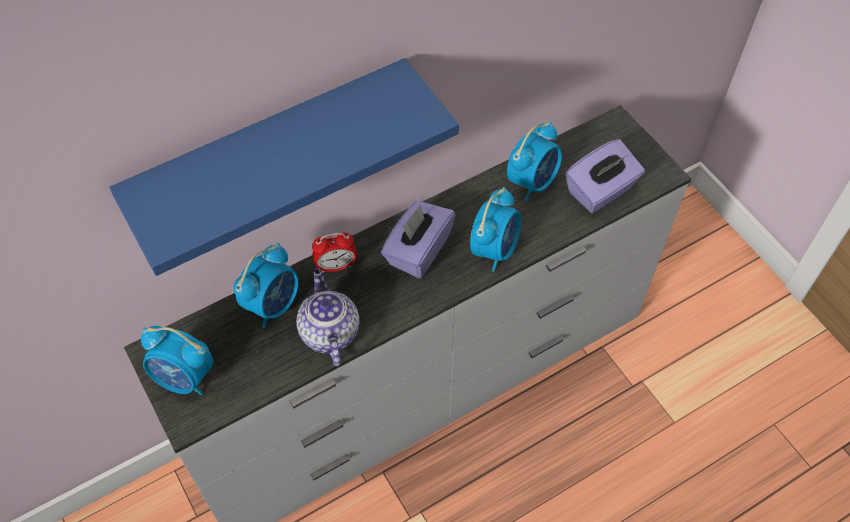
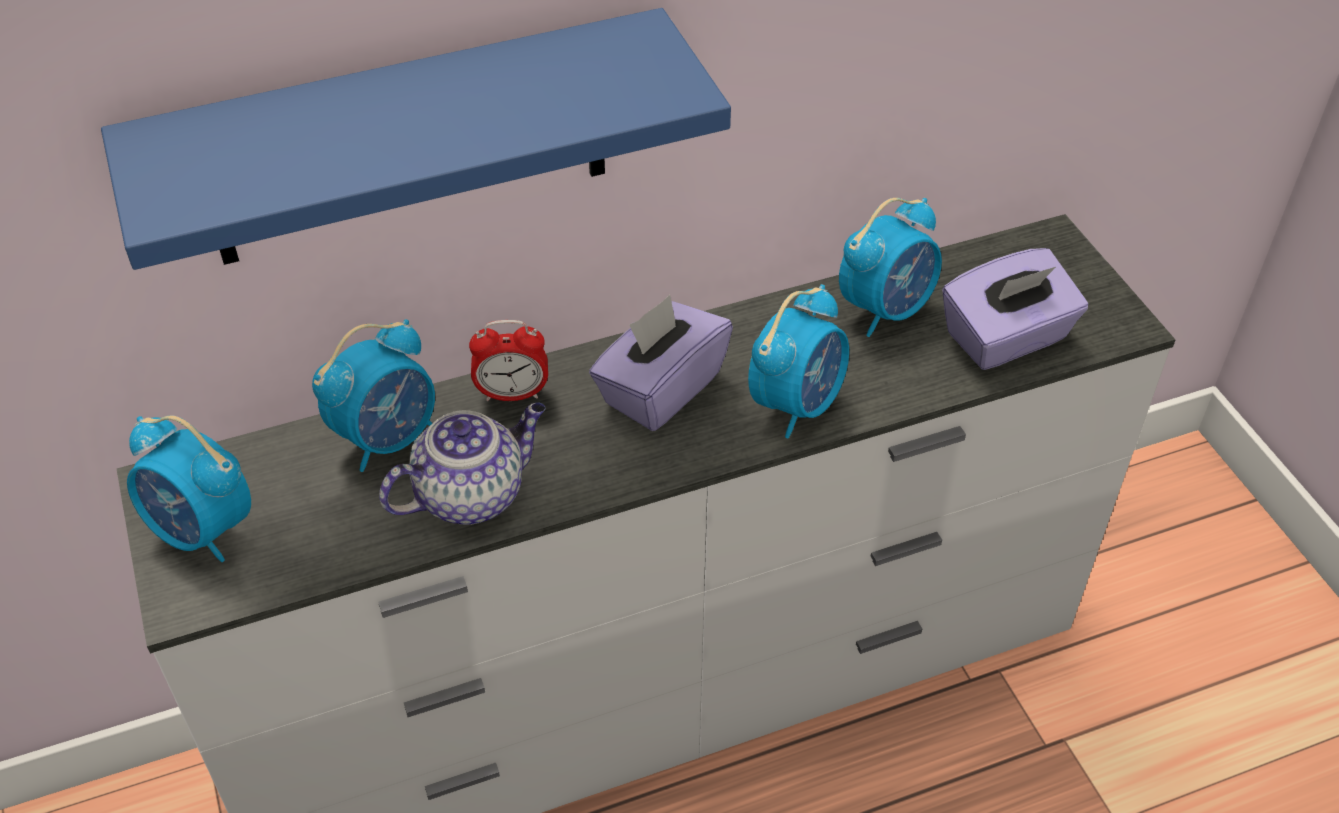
camera: 10 degrees right, 10 degrees down
(328, 332) = (472, 494): teapot -> teapot turned 60 degrees clockwise

